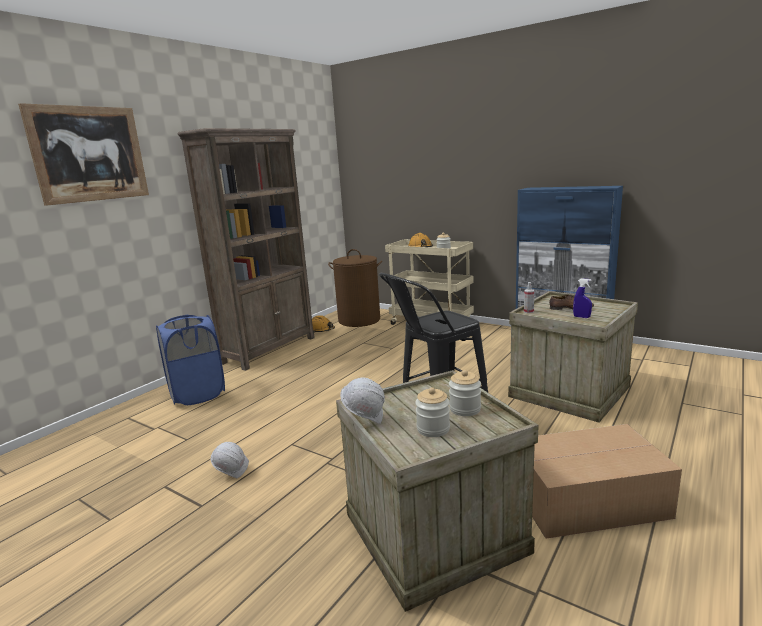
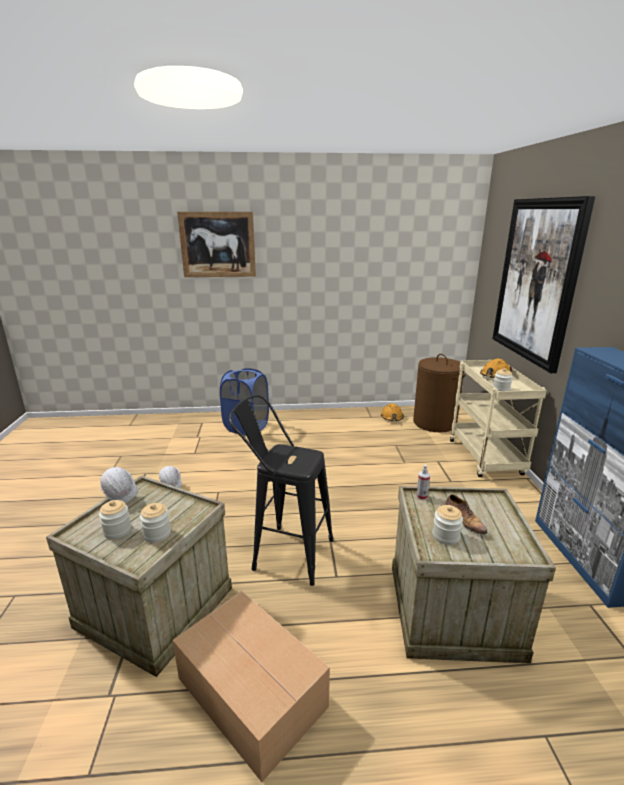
camera: 50 degrees right, 5 degrees up
(270, 349) = (333, 416): brown bookcase -> none
(429, 162) = (537, 281): none -> picture
(581, 317) = (445, 536): blue spray bottle -> jar

